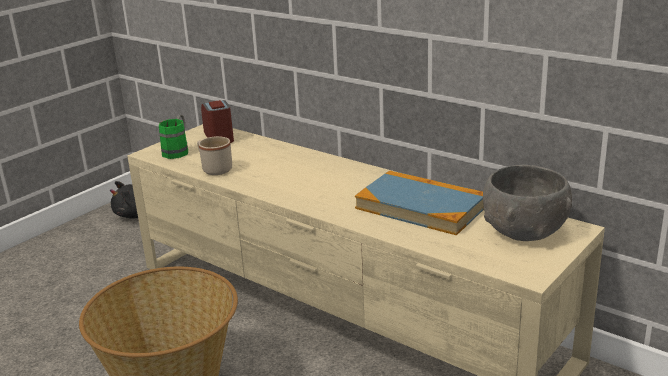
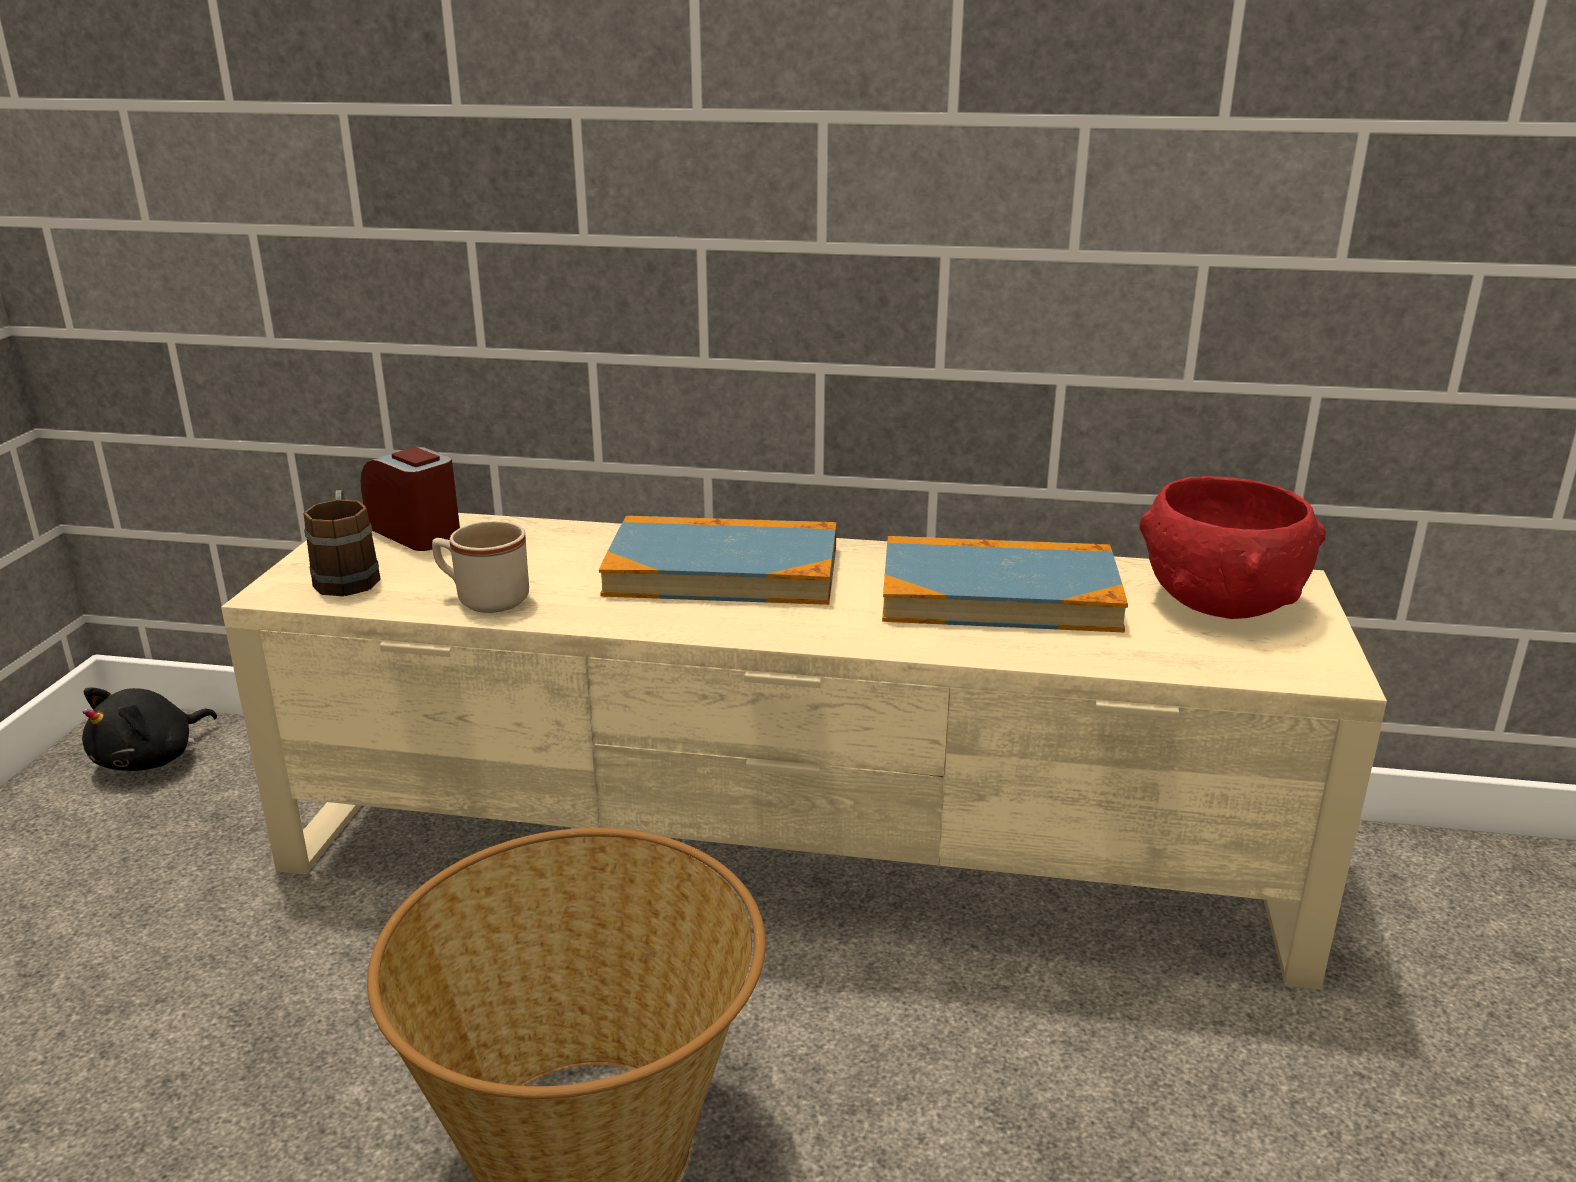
camera: 30 degrees left, 0 degrees up
(178, 151) = (347, 576): green mug -> brown mug
(316, 174) = (723, 570): none -> book
(524, 230) = (1219, 601): grey bowl -> red bowl

